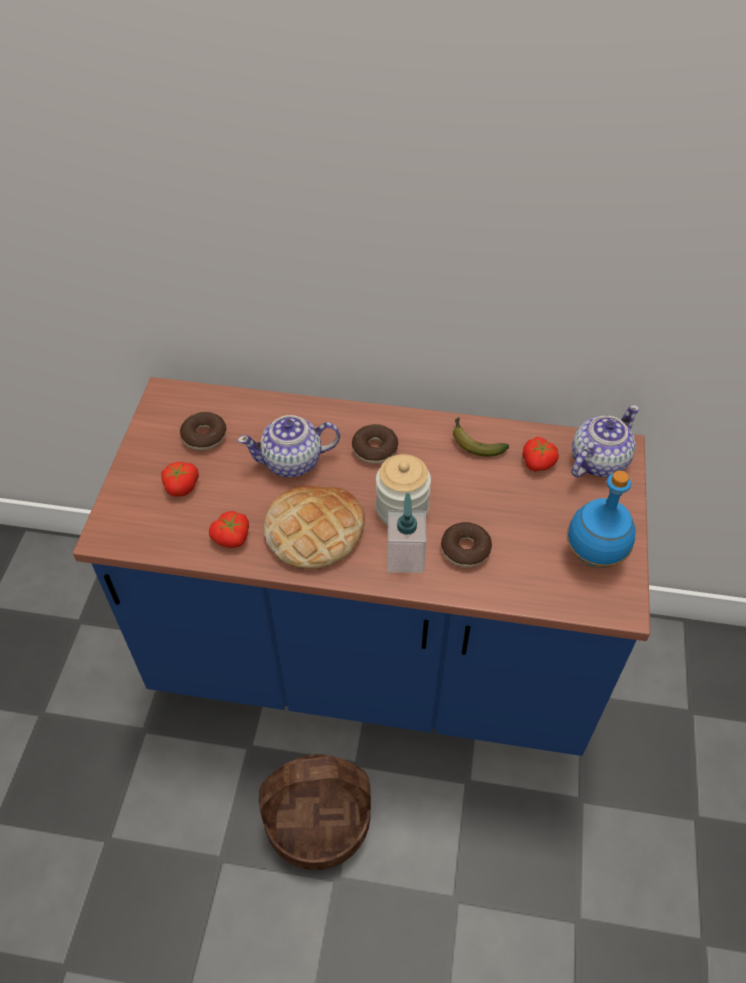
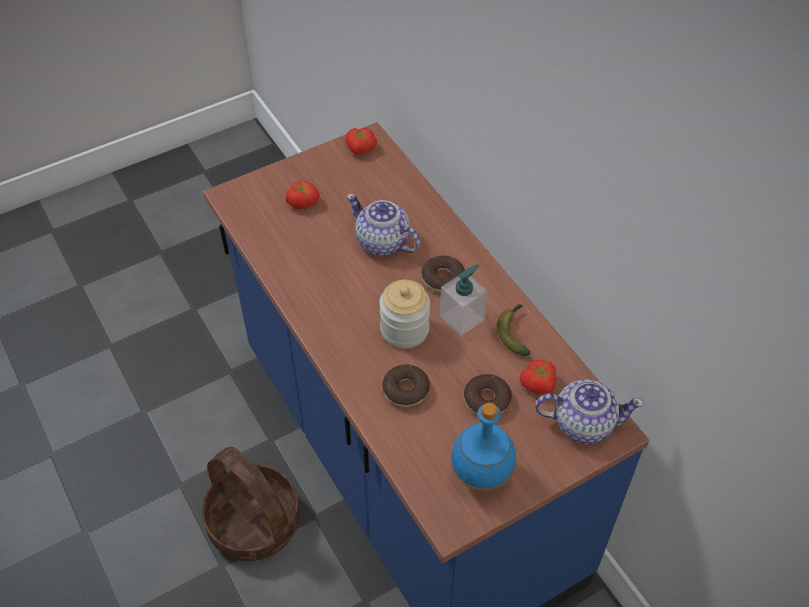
camera: 50 degrees right, 0 degrees up
(204, 436) = (355, 183): donut -> donut (487, 400)
(232, 538) = (288, 256): tomato -> tomato (360, 149)
(314, 531) = (336, 294): bread -> none
(405, 557) = (364, 359): soap dispenser -> soap dispenser (462, 318)

